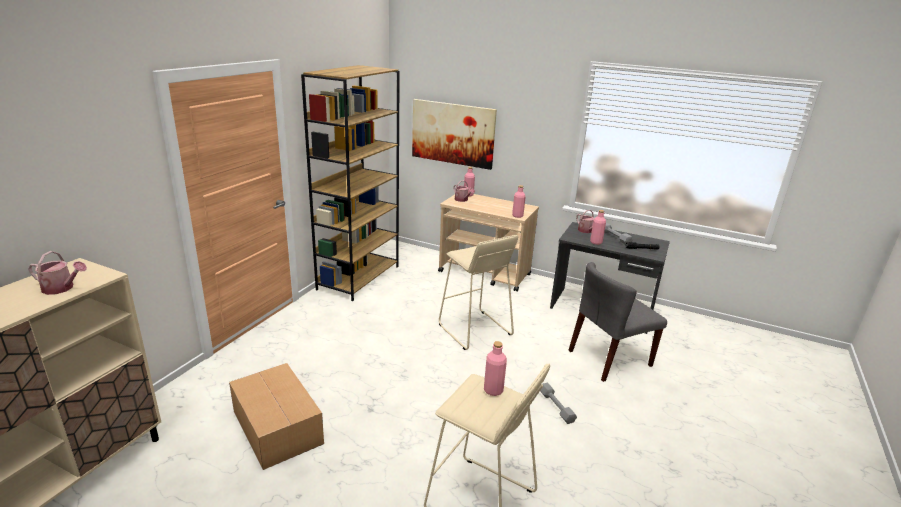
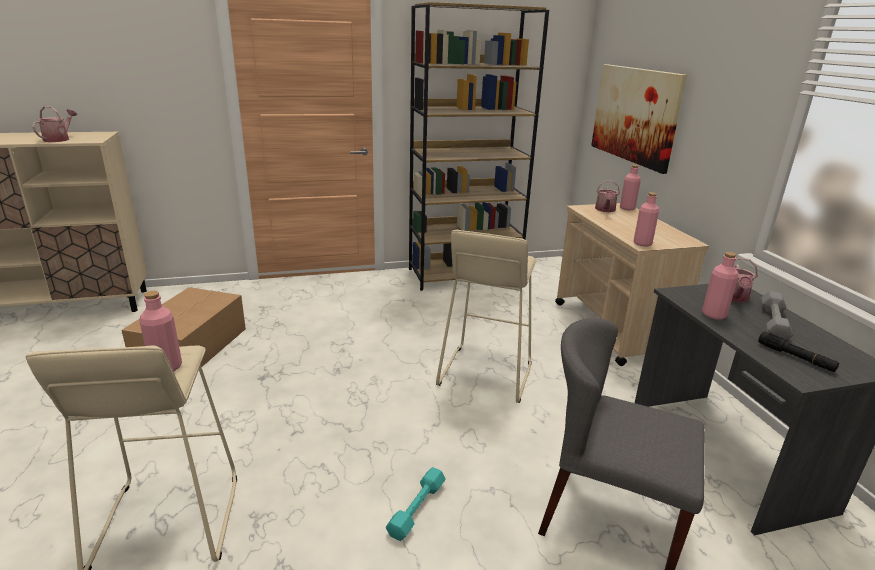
camera: 50 degrees right, 0 degrees up
(62, 288) = (59, 139): watering can -> watering can turned 135 degrees counterclockwise
(556, 406) = (416, 508): grey dumbbell -> turquoise dumbbell

